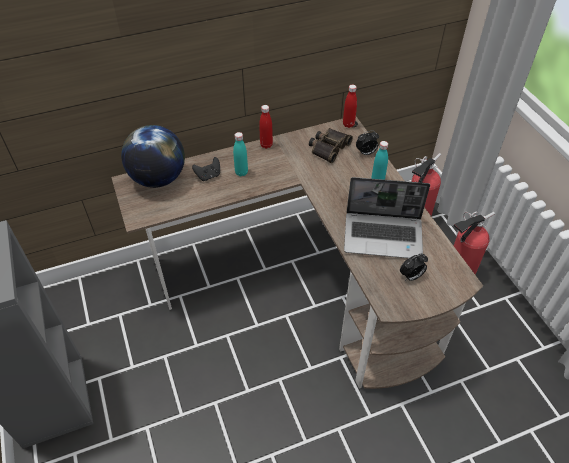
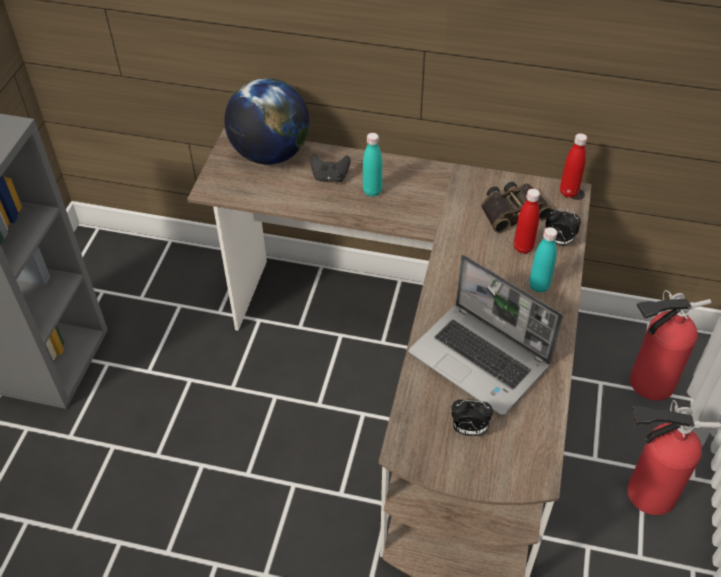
camera: 35 degrees right, 0 degrees up
(266, 145) = (433, 171): red bottle -> red bottle (523, 247)

